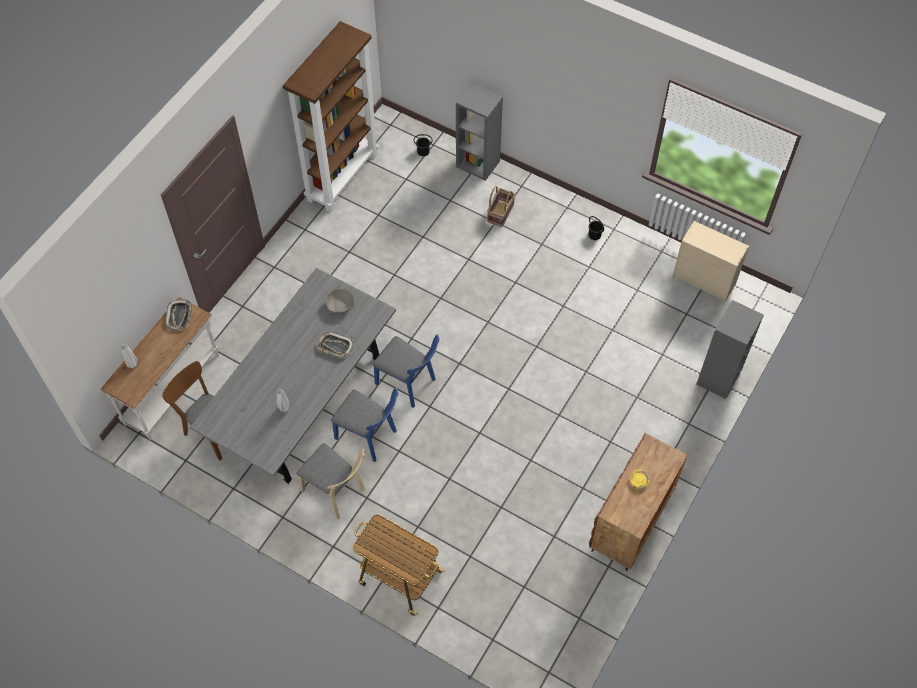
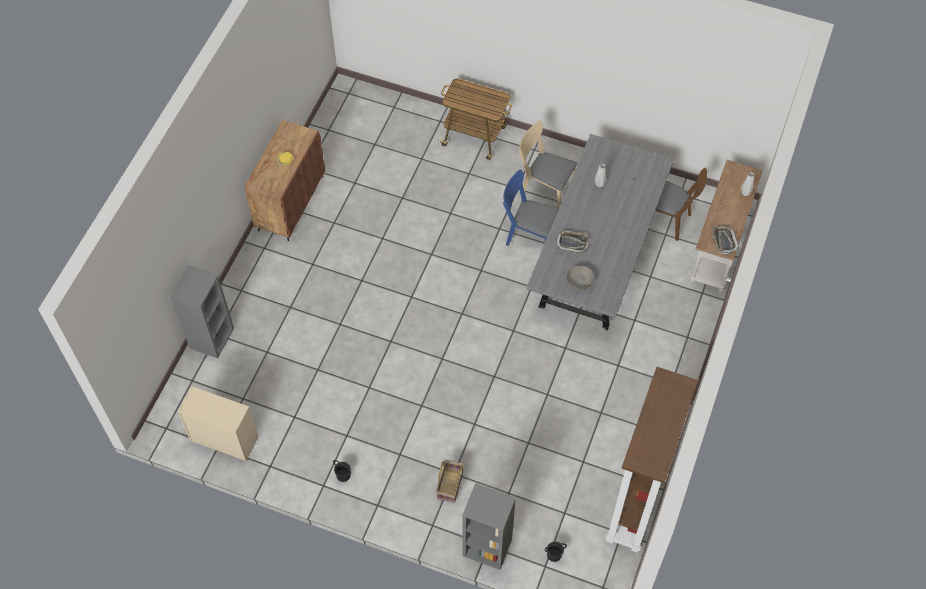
camera: 170 degrees right, 0 degrees up
(409, 384) = (504, 287): blue chair -> none

